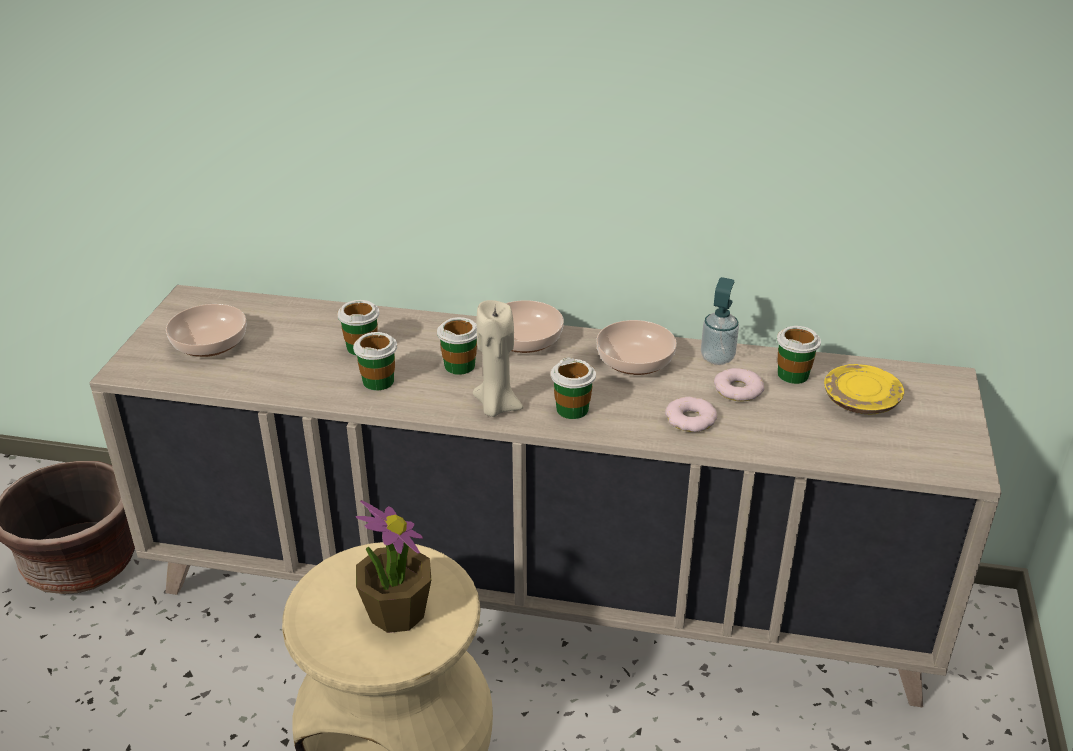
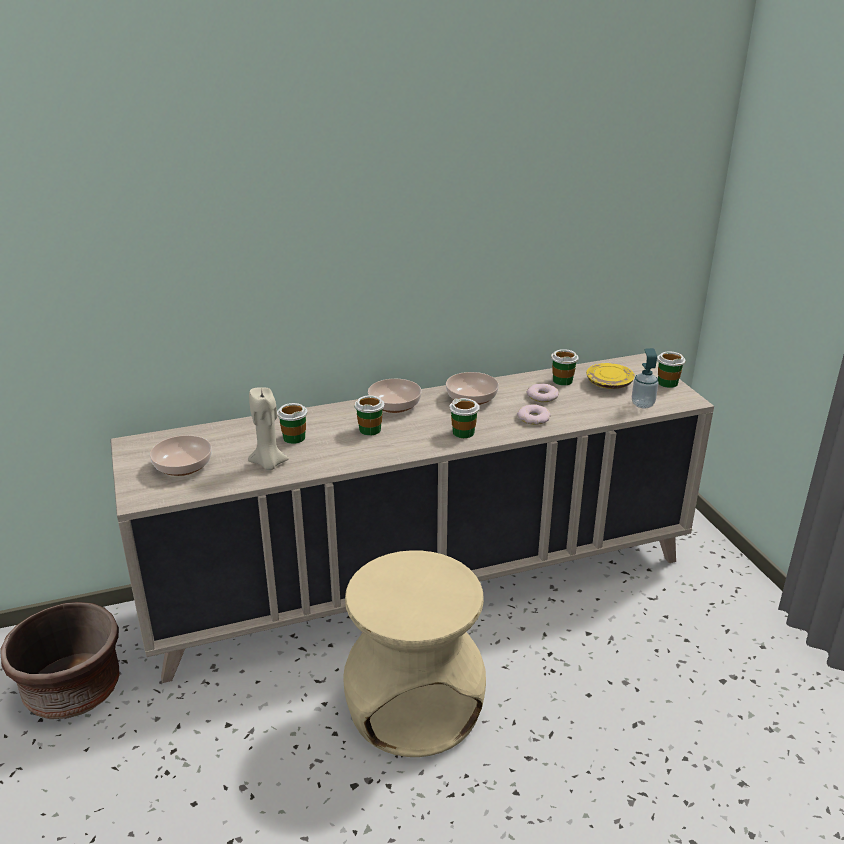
camera: 30 degrees left, 5 degrees down
(378, 381) = (328, 453): cup -> cup (667, 383)
(396, 612) = (424, 591): potted plant -> none
(496, 407) = (418, 444): beige candle -> beige candle (268, 464)
(717, 358) = (514, 383): soap dispenser -> soap dispenser (642, 404)

